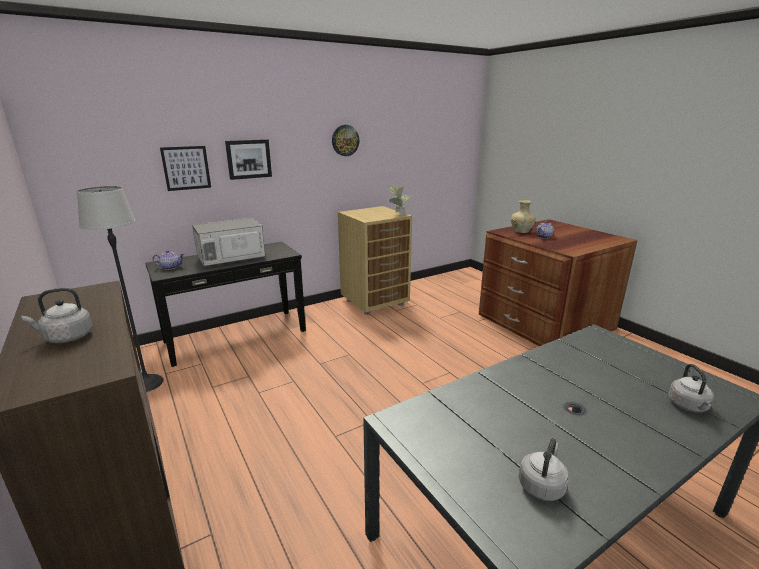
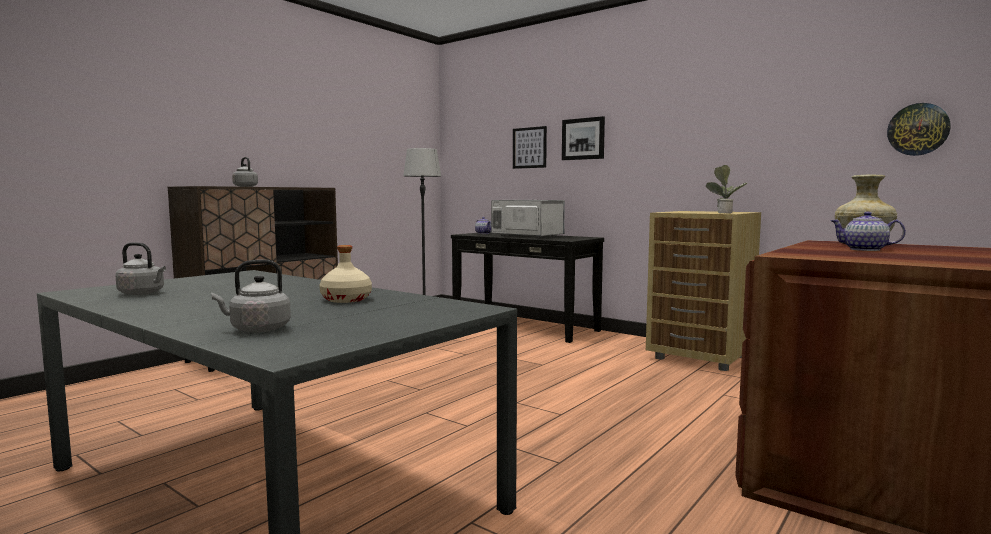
camera: 70 degrees right, 15 degrees down
(345, 140) = (705, 112): wall clock -> wall clock (918, 129)
(572, 371) = (346, 299): none -> beige bottle

